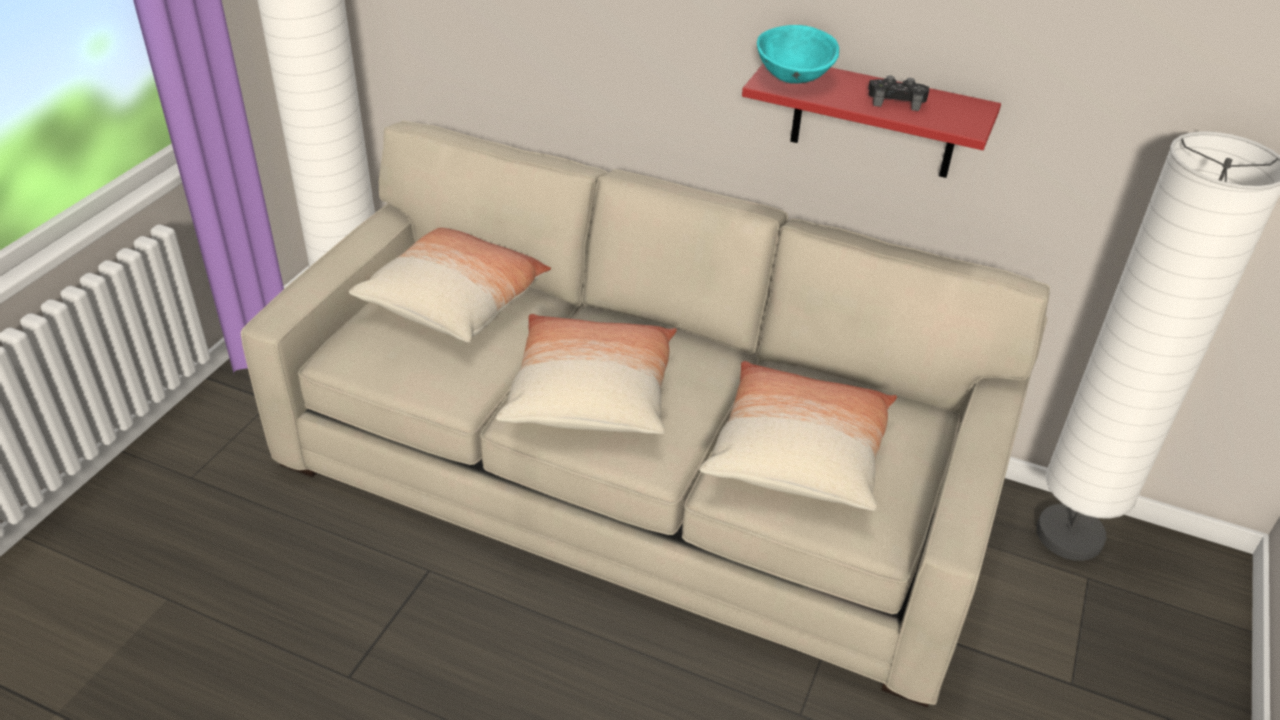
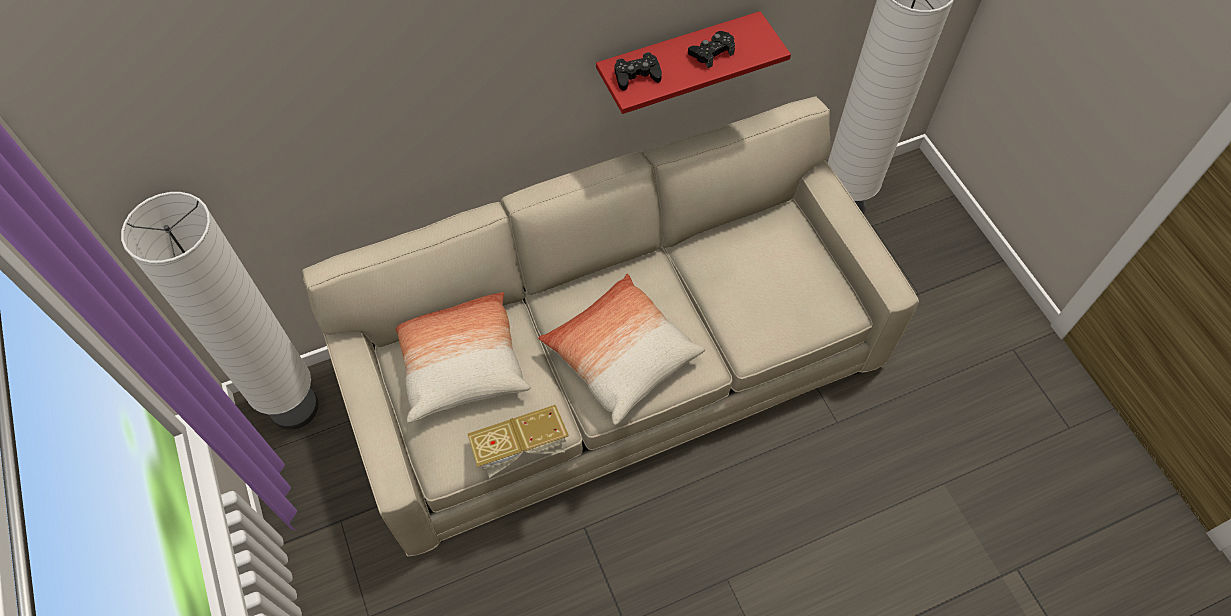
camera: 45 degrees left, 20 degrees up
(409, 389) = (521, 448): none -> book
(793, 77) = (637, 75): turquoise bowl -> black game controller
(798, 454) = (761, 297): pillow -> none

